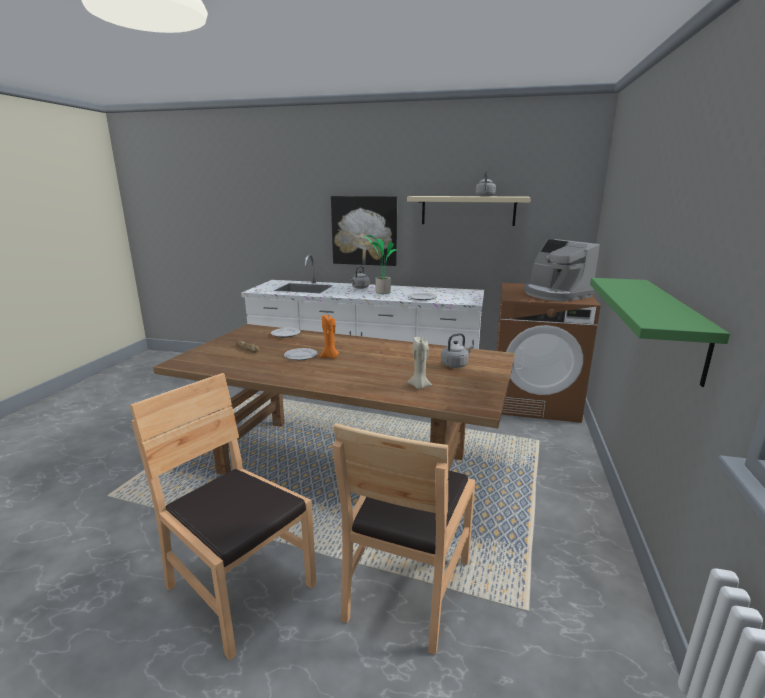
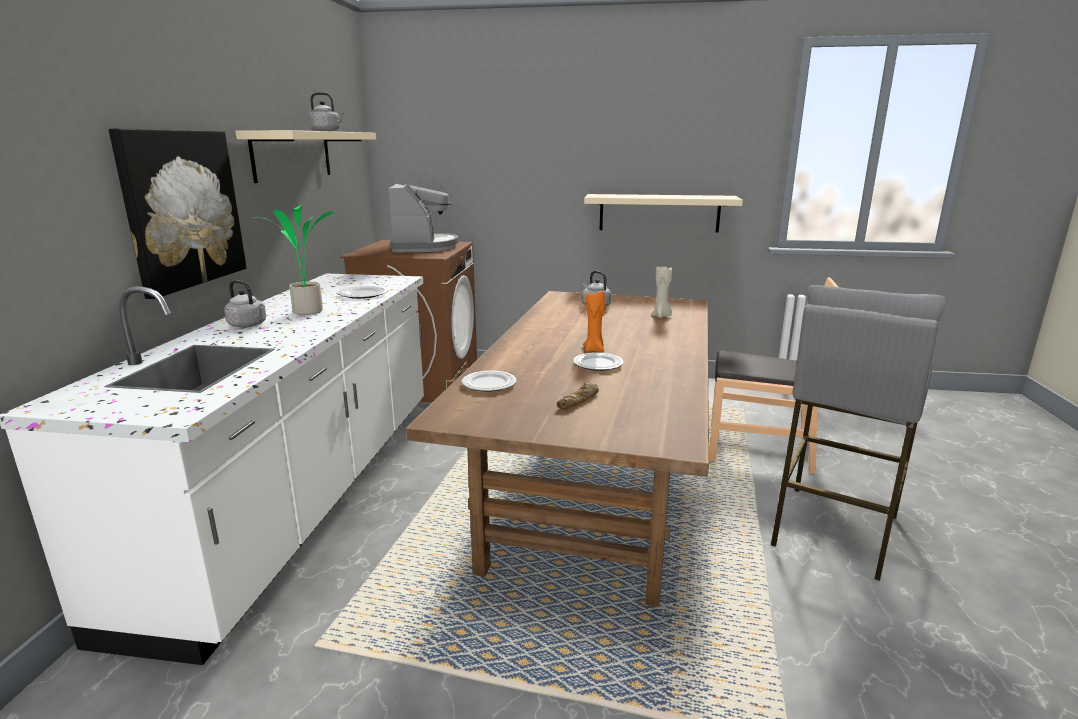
camera: 95 degrees left, 0 degrees up
(239, 588) = (833, 530): brown chair -> grey stool
(555, 294) = (423, 247): coffee machine -> coffee machine turned 60 degrees counterclockwise
(674, 326) = (659, 213): green shelf -> beige shelf

